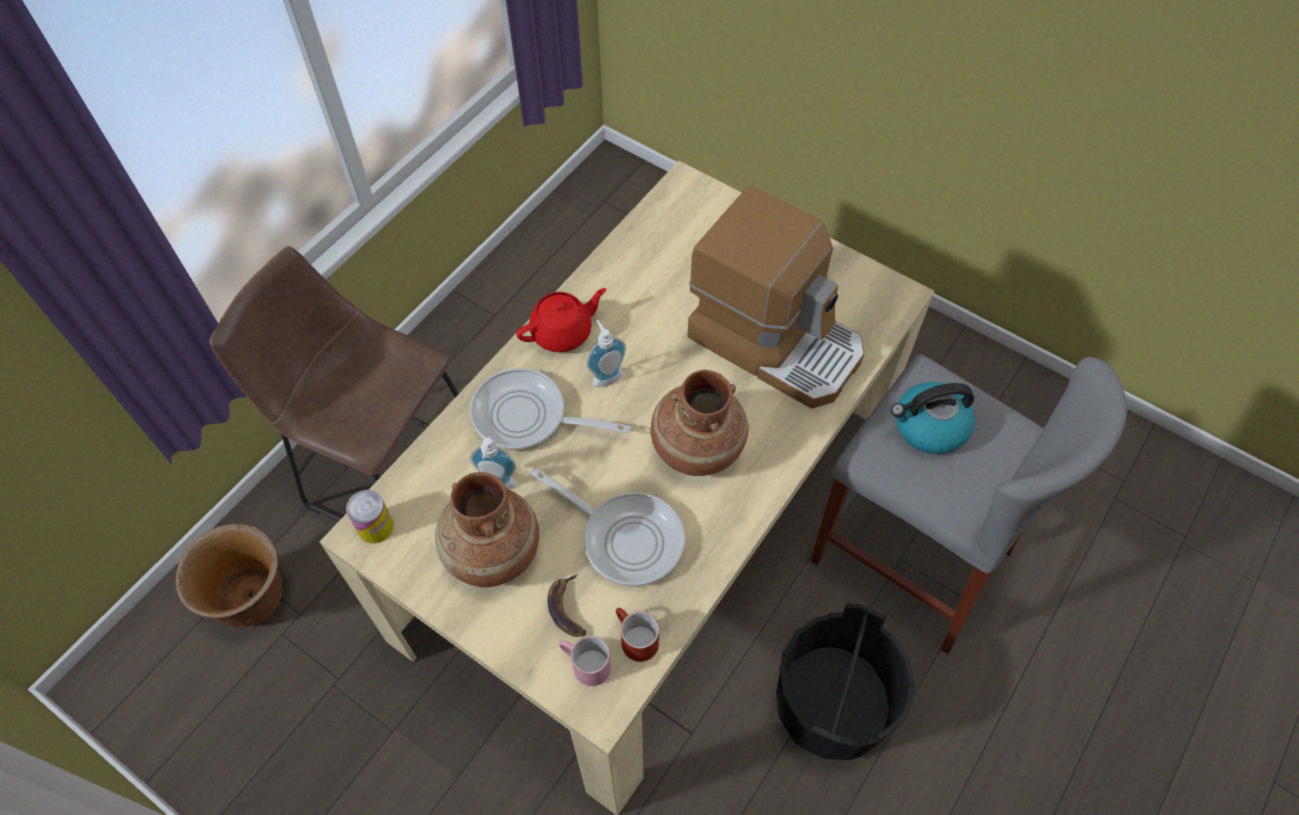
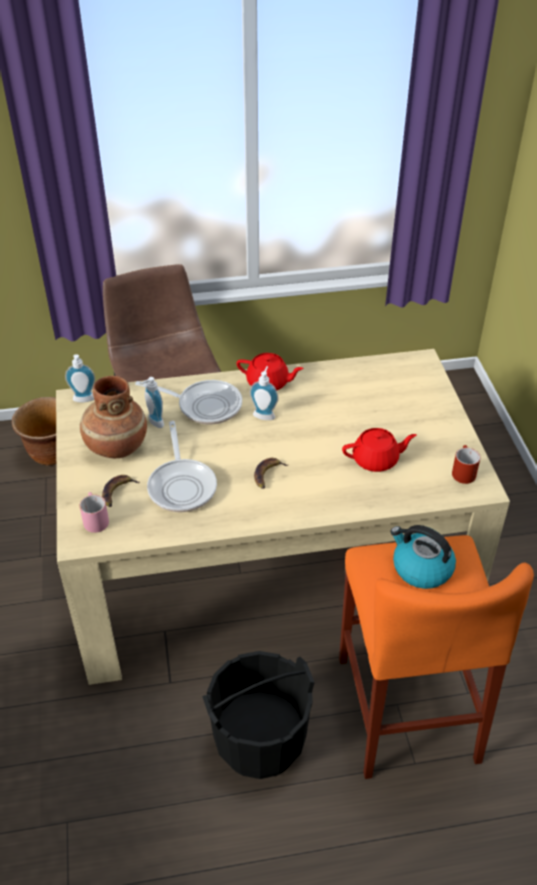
camera: 45 degrees right, 15 degrees down
(375, 526) = (84, 400): can -> soap dispenser
(527, 417) = (204, 405): frying pan -> frying pan turned 135 degrees clockwise
(634, 638) = (129, 527): red mug -> red mug (462, 471)
(696, 447) = (268, 475): brown vase -> banana
(776, 341) = (376, 460): coffee machine -> red teapot
(910, 555) = (406, 708): grey stool -> orange stool

